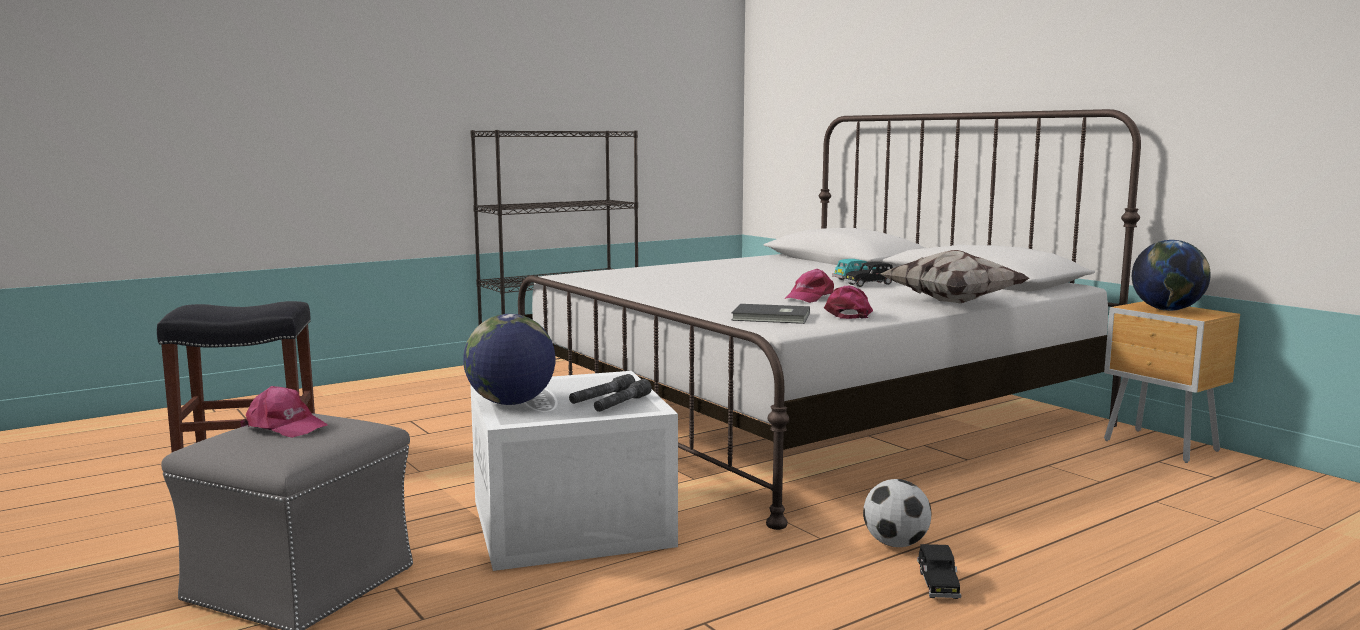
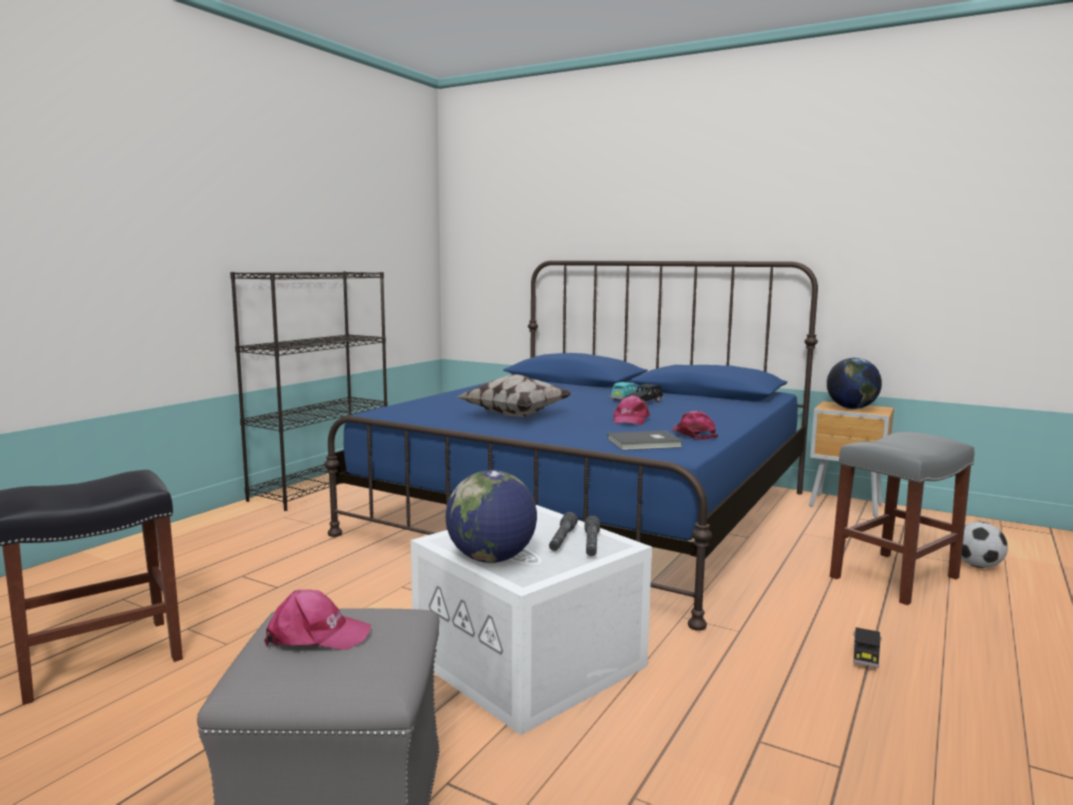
camera: 25 degrees left, 0 degrees up
(805, 412) = (588, 512): white bed -> blue bed
(895, 544) = (795, 624): football -> football (978, 566)
(937, 584) = (865, 655): black toy car -> black toy car turned 135 degrees counterclockwise
(952, 301) = (733, 414): pillow -> pillow (515, 415)
(1105, 524) = (894, 577): none -> grey stool

